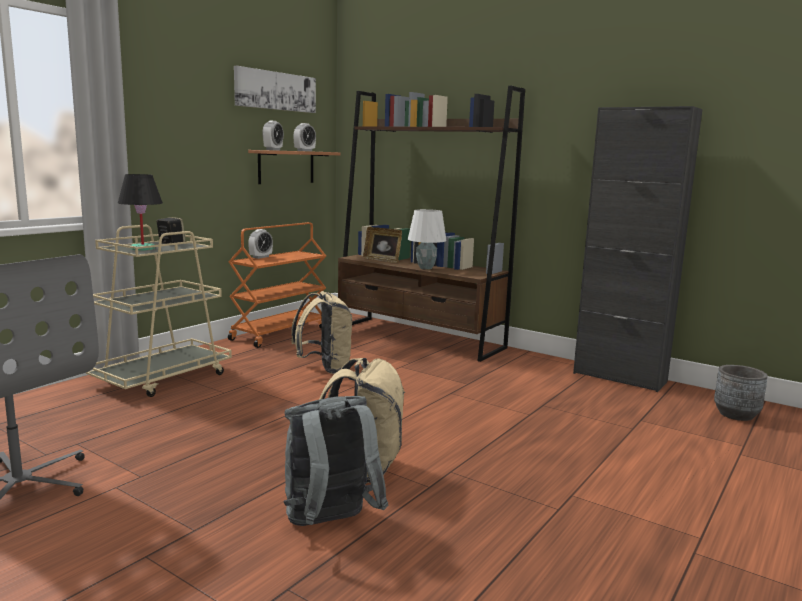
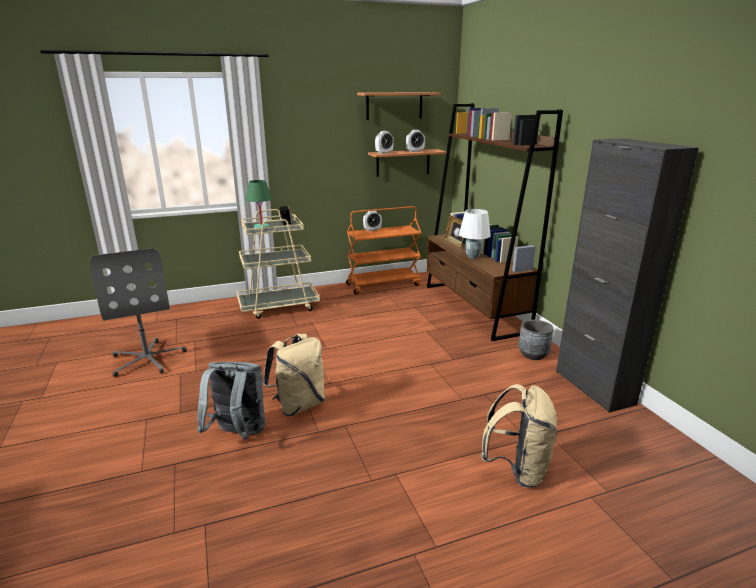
camera: 35 degrees right, 10 degrees up
(143, 248) = (261, 227): black table lamp -> green table lamp
(275, 91) = (394, 105): picture -> shelf
(324, 368) = (374, 321): beige backpack -> beige backpack (517, 469)
(736, 414) = (654, 460): grey planter -> grey planter (533, 355)

